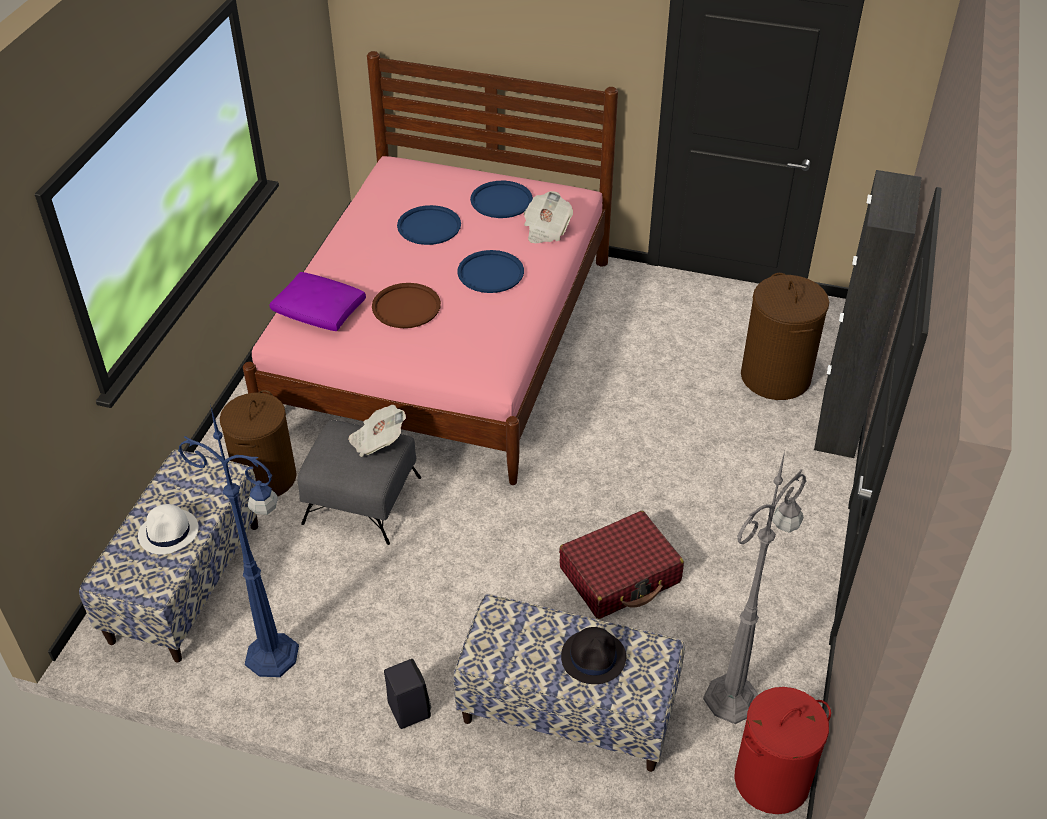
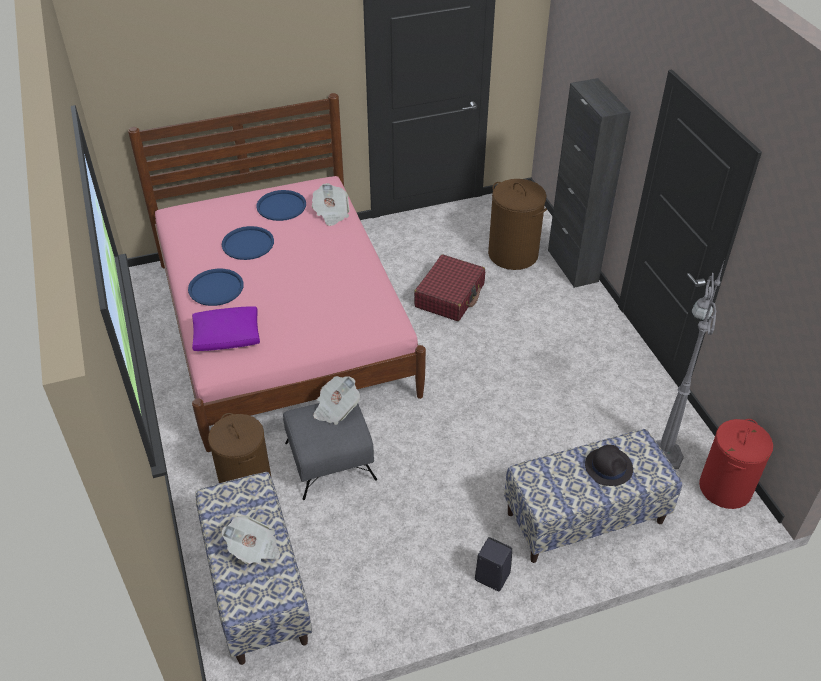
camera: 35 degrees left, 0 degrees up
(169, 532) = (254, 549): white hat -> newspaper
(274, 656) = (371, 598): blue floor lamp -> none
(406, 307) = (288, 305): brown tray -> none
(490, 272) = (323, 257): blue tray -> blue tray (216, 288)
(620, 575) = (537, 419): red suitcase -> red suitcase (450, 296)

